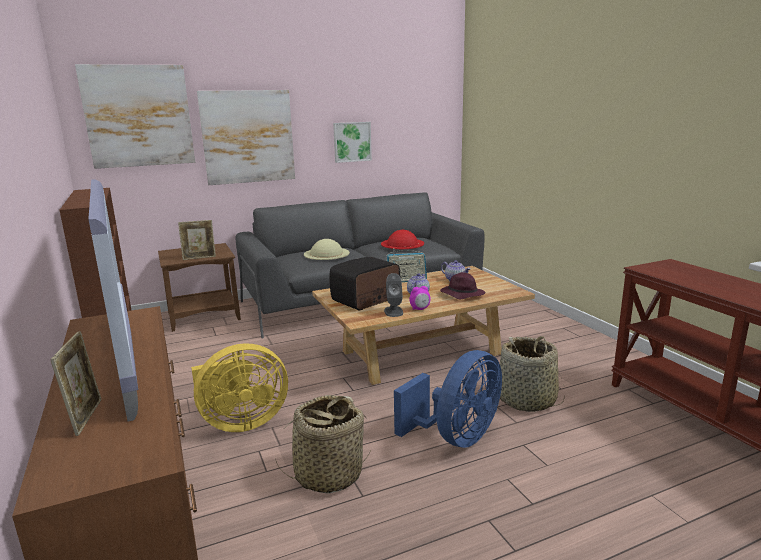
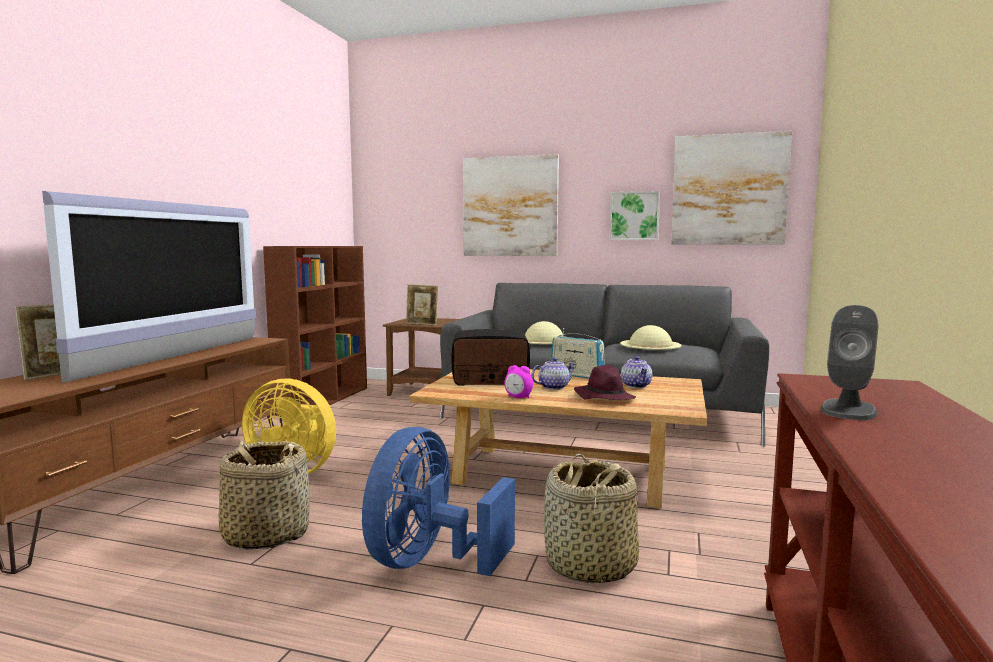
camera: 40 degrees right, 10 degrees down
(138, 116) = (411, 184): picture -> picture (729, 190)
(393, 311) = (486, 393): grey speaker -> grey speaker (848, 410)
(402, 243) = (650, 344): red hat -> beige hat
(456, 437) = (429, 561): blue fan -> blue fan turned 120 degrees clockwise

